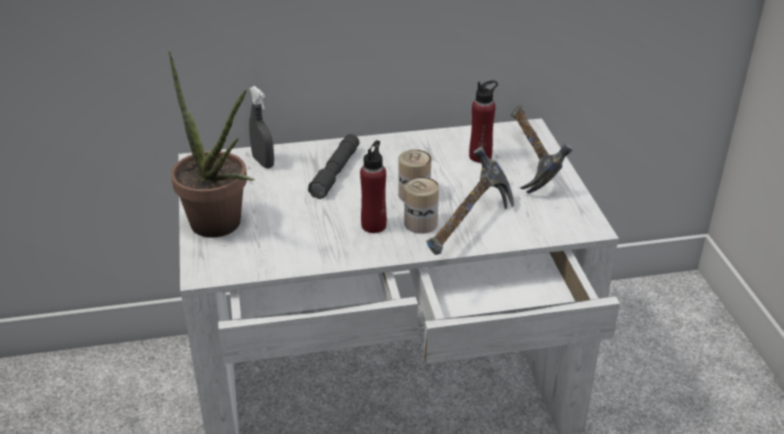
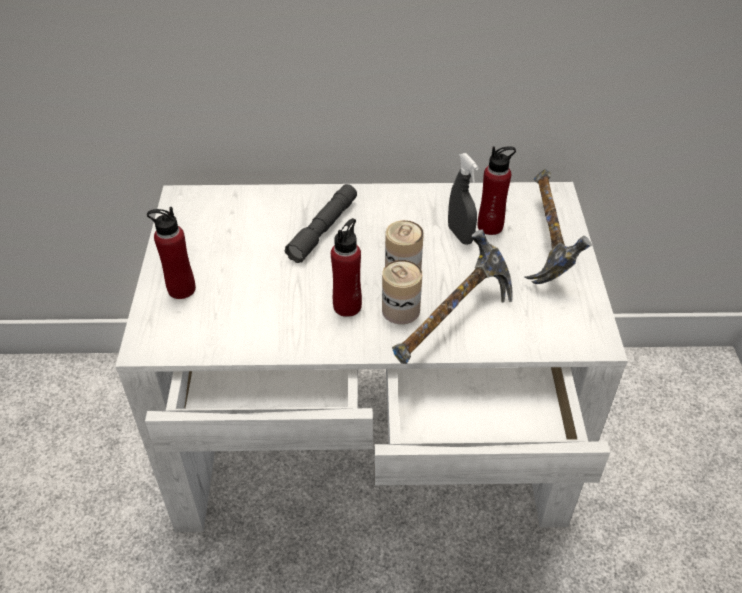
camera: 10 degrees right, 10 degrees up
(221, 228) = (181, 289): potted plant -> red bottle
(263, 162) = (249, 207): grey spray bottle -> grey spray bottle (460, 235)

